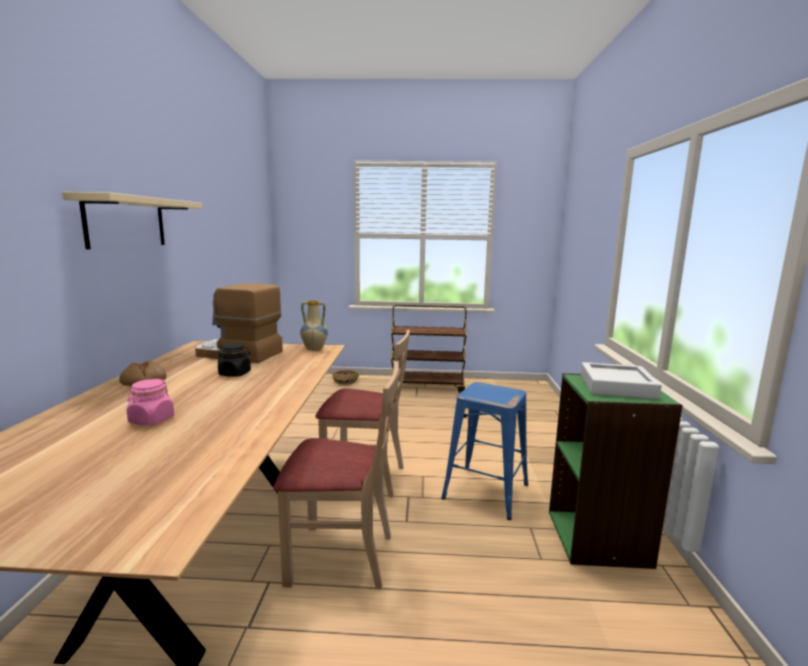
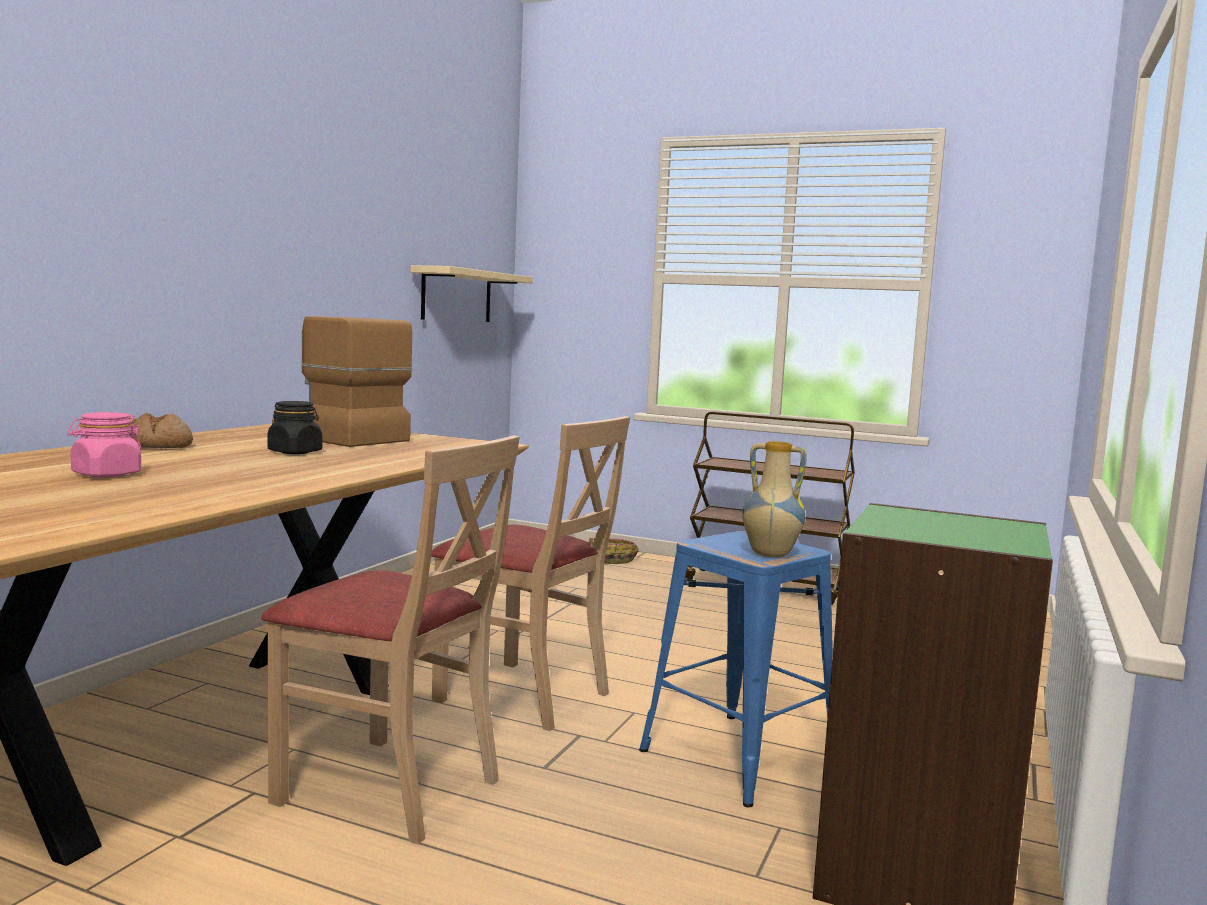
camera: 20 degrees right, 5 degrees down
(126, 222) = (186, 205): beige shelf -> beige shelf (457, 295)
(314, 349) = (465, 443): vase -> vase (769, 555)
(617, 386) = (952, 526): grey tray -> none

